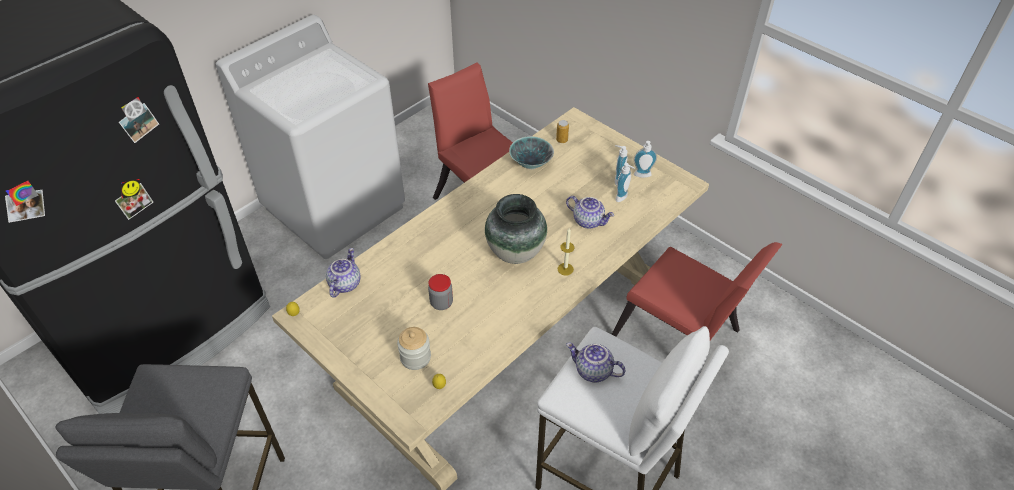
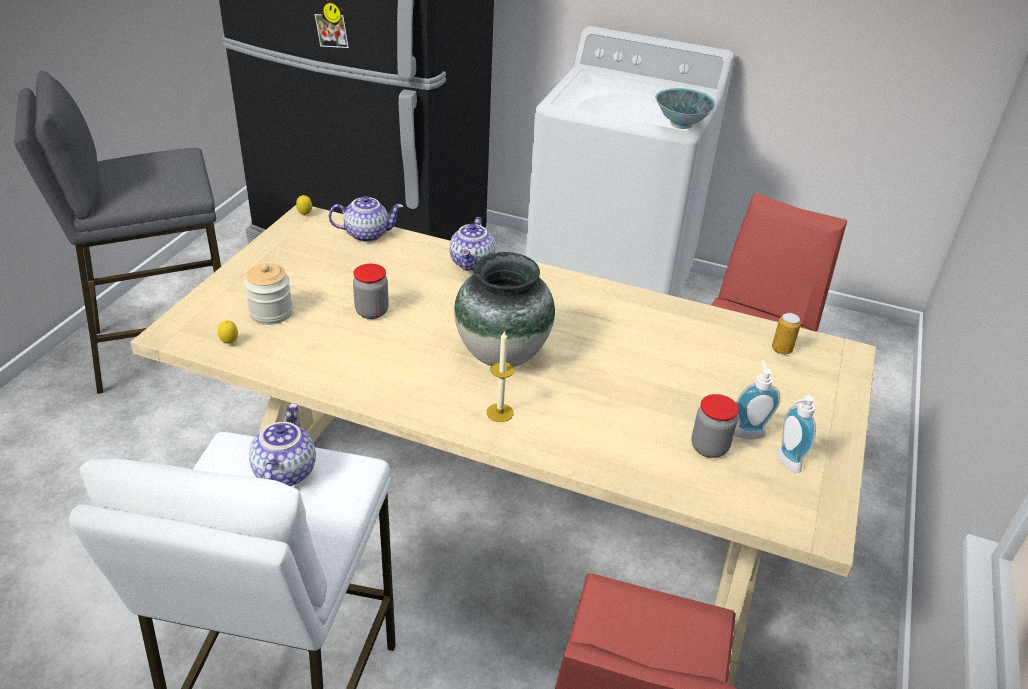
camera: 65 degrees right, 10 degrees down
(530, 164) = (696, 329): bowl -> bowl (681, 124)
(589, 221) = (622, 417): teapot -> teapot (473, 263)
(623, 197) = (709, 447): soap dispenser -> jar

